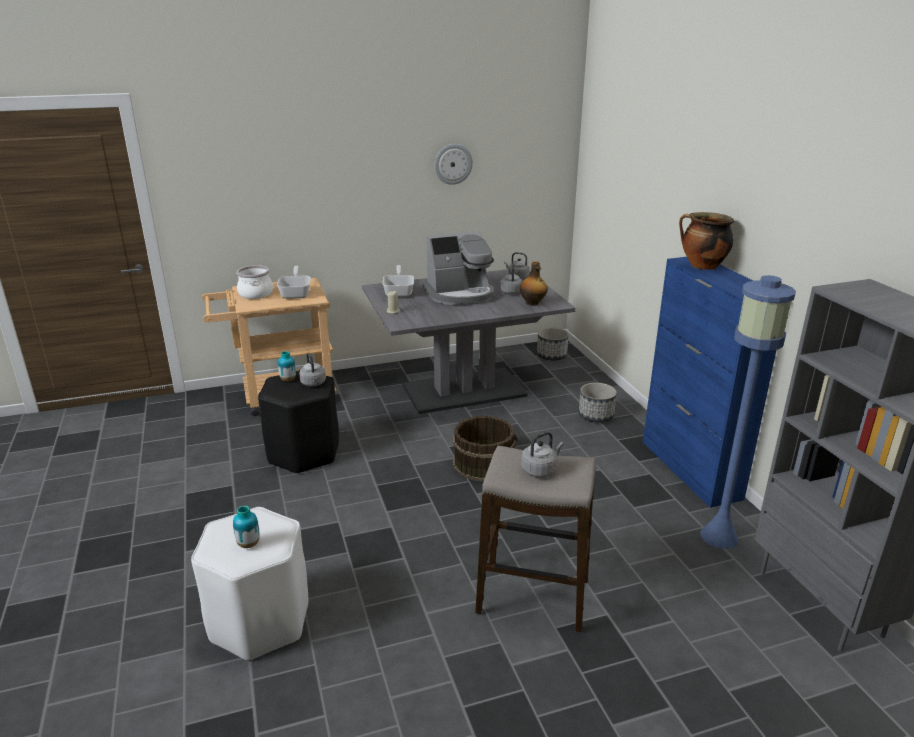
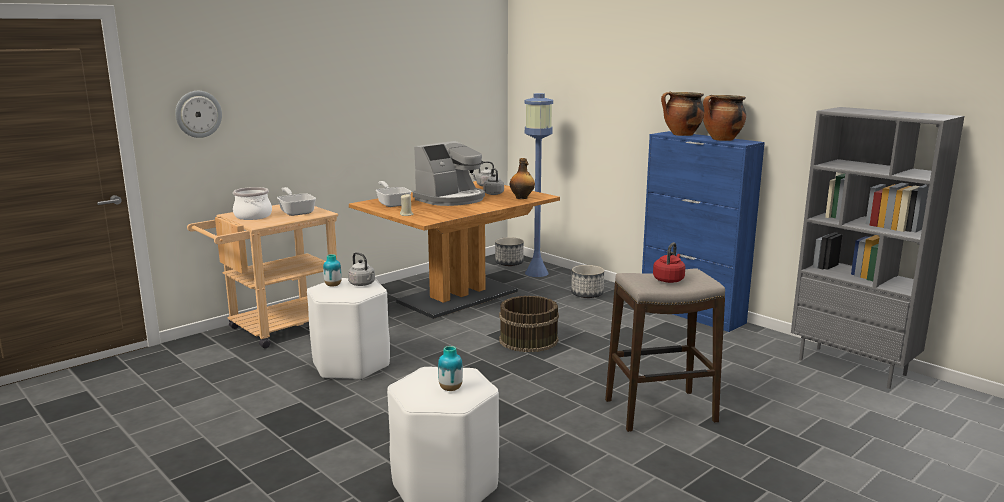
camera: 25 degrees left, 10 degrees down
(303, 453) = (351, 365): black stool -> white stool
(453, 164) = (413, 85): wall clock -> wall clock (198, 114)
(464, 391) = (458, 297): grey dining table -> brown dining table
(540, 470) = (669, 279): grey kettle -> red kettle
(719, 536) = (752, 346): blue floor lamp -> blue floor lamp (536, 273)
(736, 285) = (722, 140): none -> cooking pot

